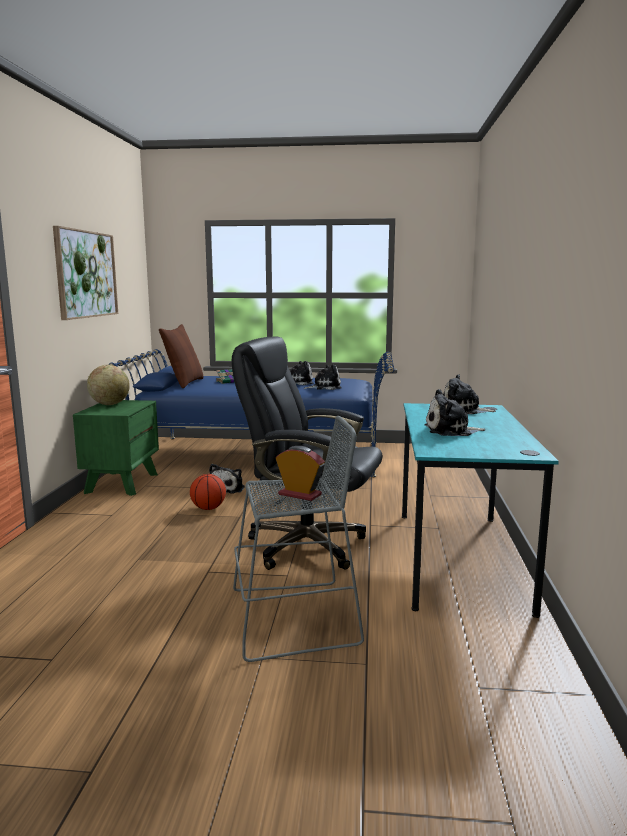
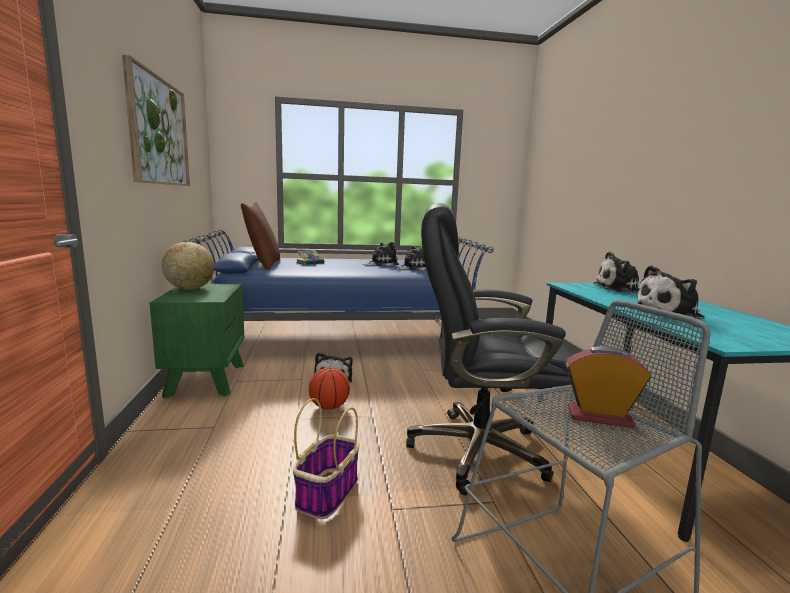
camera: 15 degrees left, 0 degrees up
(169, 558) = (327, 492): none -> basket

